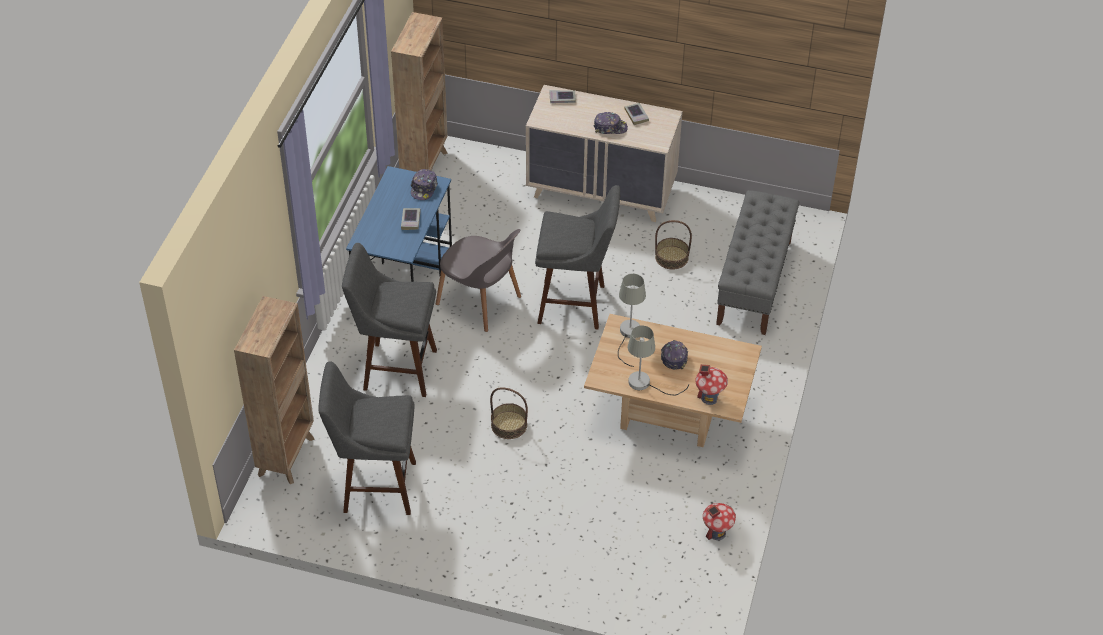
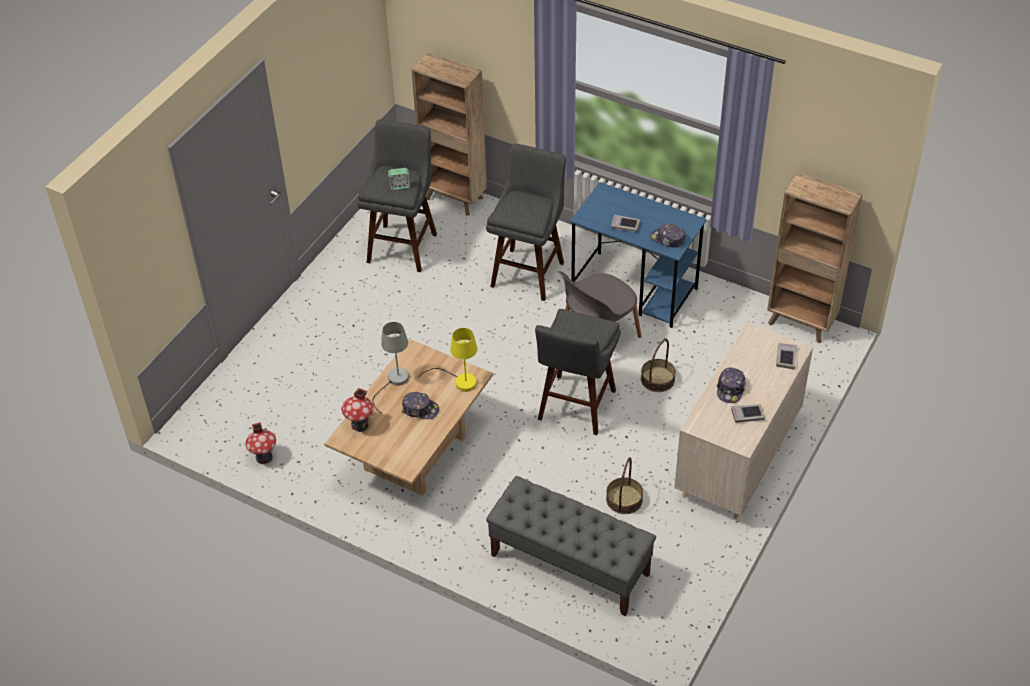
camera: 105 degrees right, 0 degrees up
(385, 409) = (399, 186): none -> alarm clock
(509, 425) = (439, 336): basket -> basket (657, 379)
(628, 335) = (459, 381): grey table lamp -> yellow table lamp

